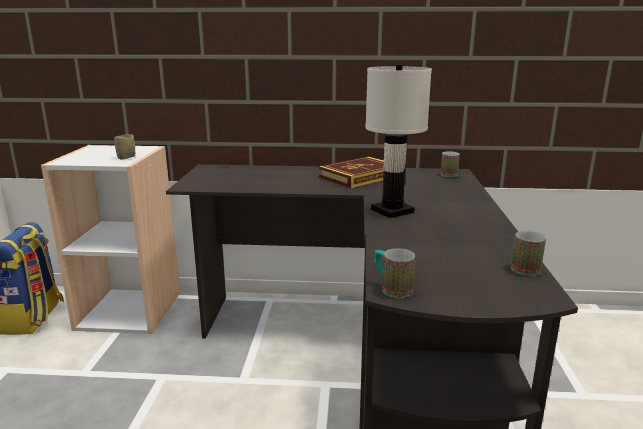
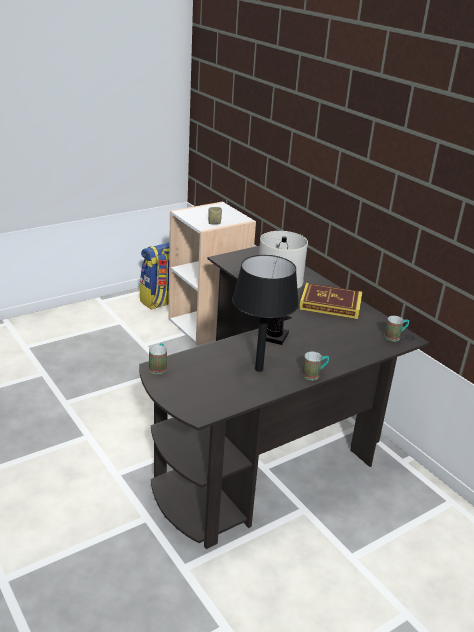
camera: 50 degrees right, 10 degrees up
(457, 236) = (258, 369): none -> black table lamp
(525, 267) = (236, 402): mug -> mug (314, 375)

